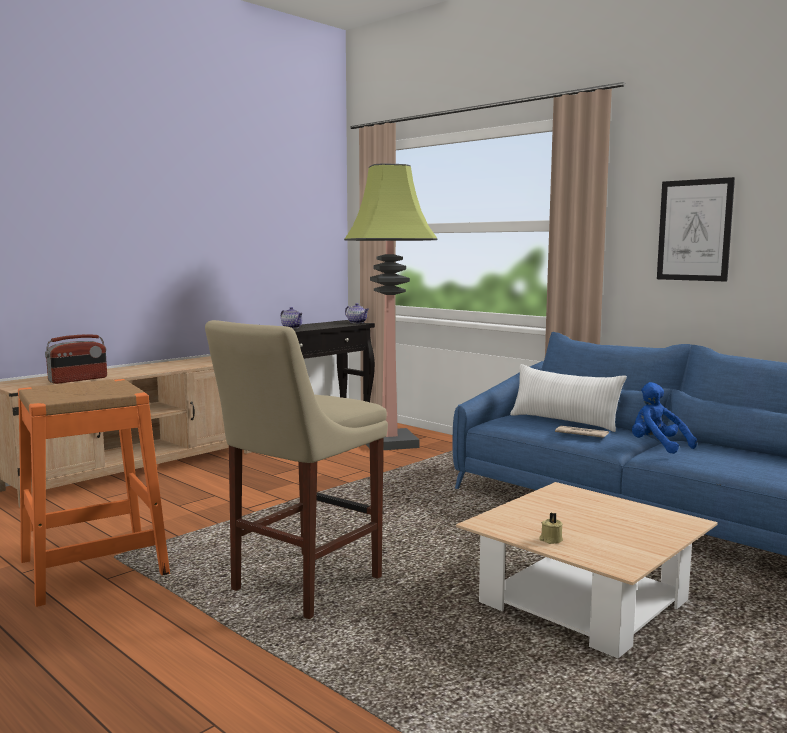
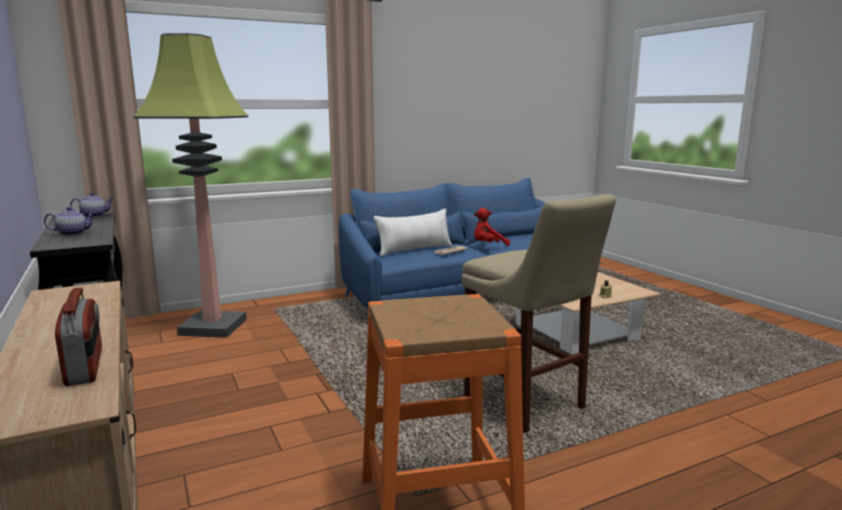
camera: 70 degrees left, 5 degrees up
(657, 446) = (488, 245): blue plush toy -> red plush toy
(694, 230) = (422, 109): picture -> none

